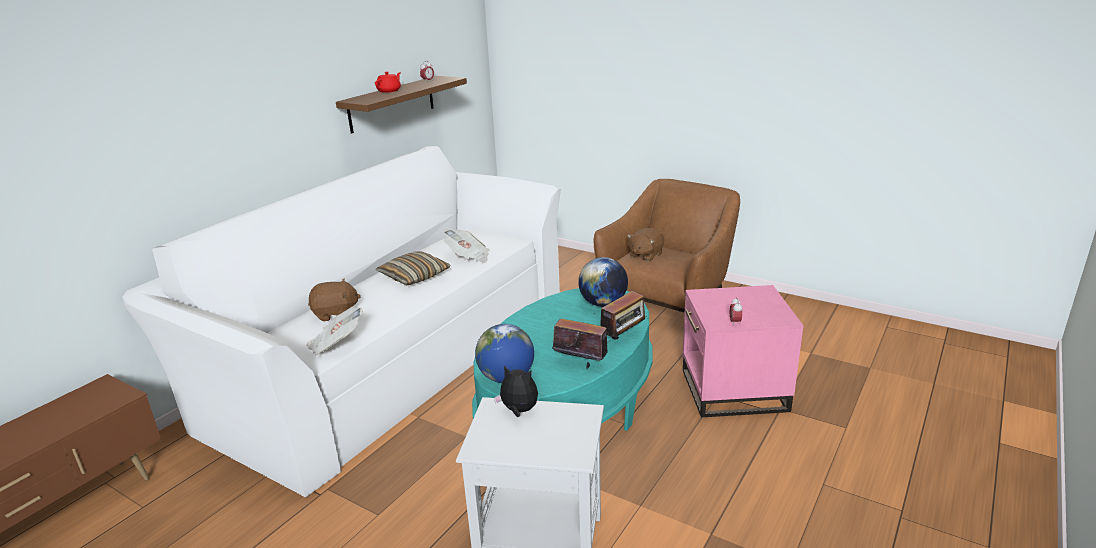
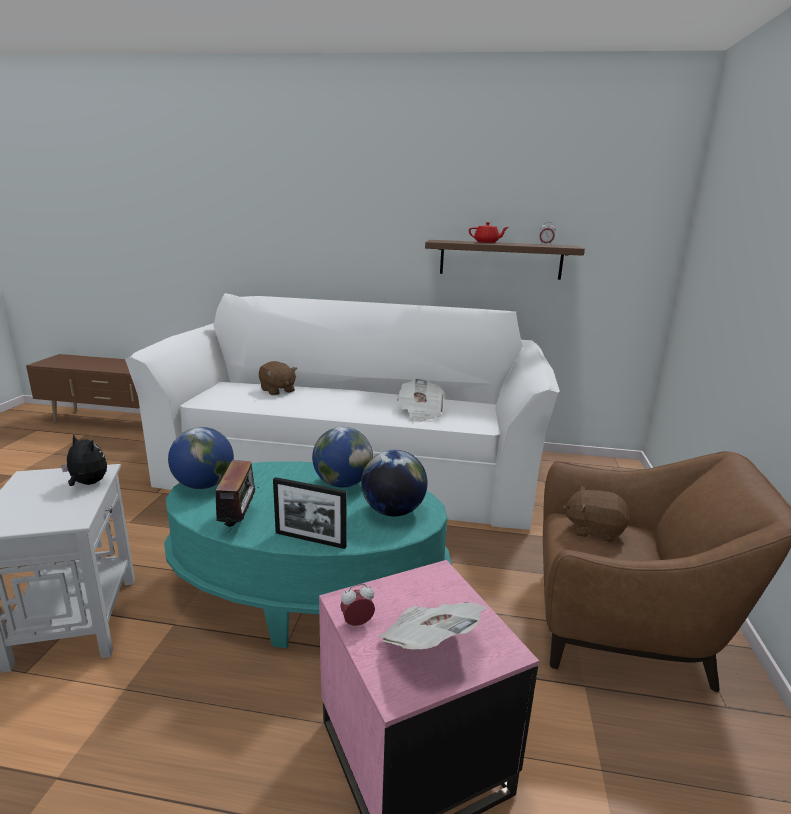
camera: 65 degrees right, 5 degrees down
(336, 344) = (226, 401): newspaper -> newspaper (429, 644)
(414, 276) = (358, 400): pillow -> none
(519, 411) = (87, 483): plush toy -> plush toy turned 60 degrees counterclockwise
(548, 316) = (342, 483): none -> globe
(623, 337) = (310, 539): radio -> picture frame

